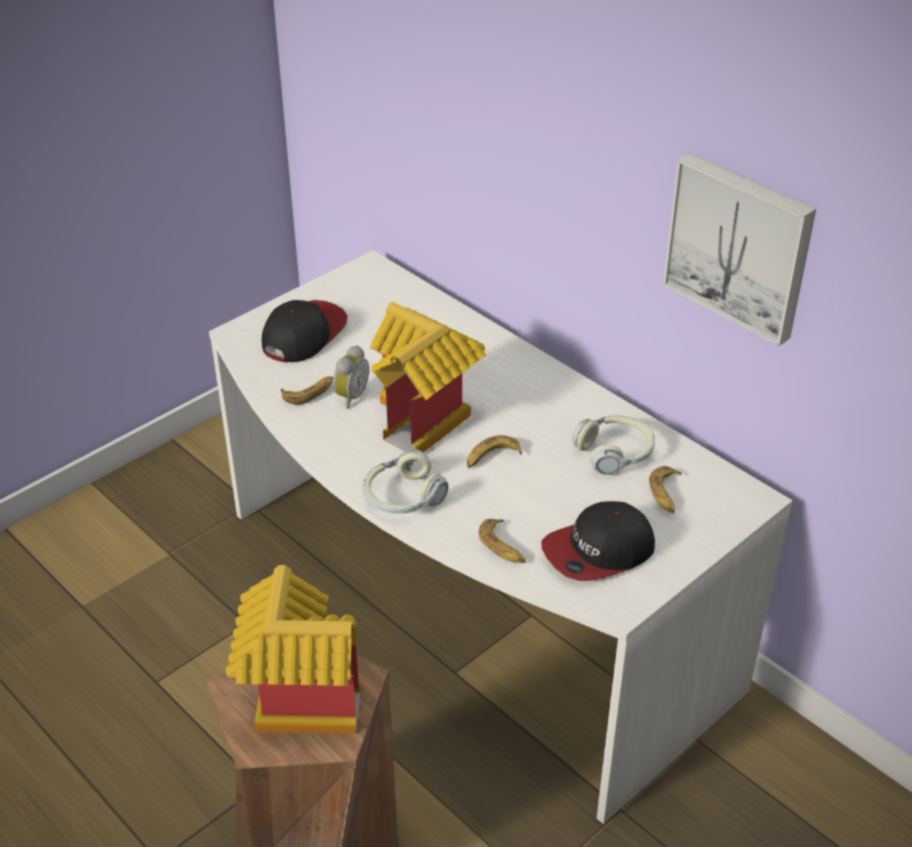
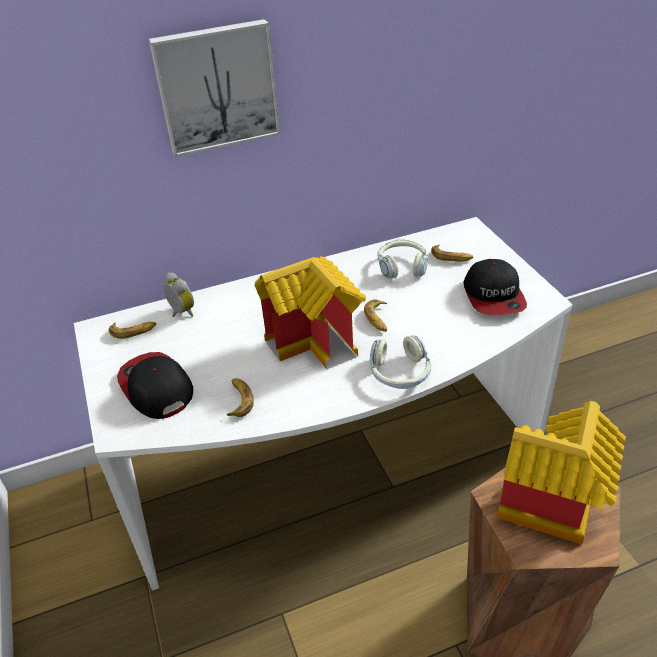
camera: 65 degrees left, 0 degrees up
(350, 396) = (260, 376): alarm clock -> alarm clock (180, 313)
(503, 546) = (474, 336): banana -> banana (133, 331)
(740, 246) = (412, 80): picture -> picture (216, 87)

